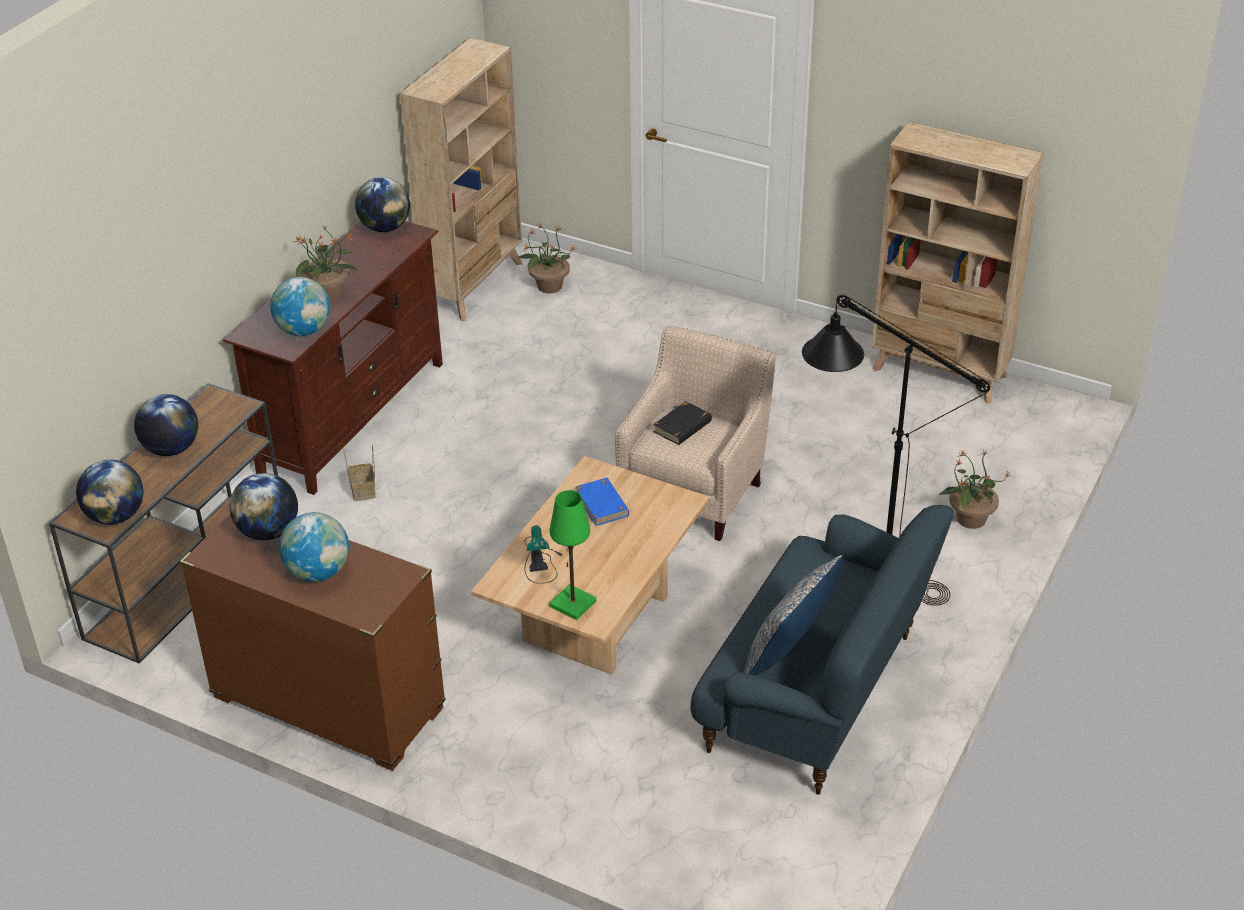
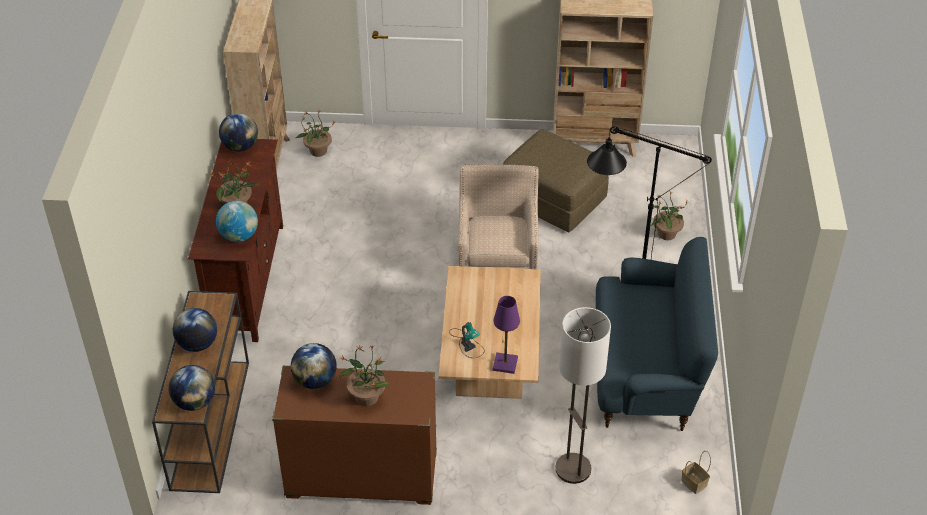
camera: 25 degrees left, 5 degrees up
(318, 572) = (366, 396): globe -> potted plant
(364, 491) = (289, 329): basket -> basket (695, 483)
(572, 604) = (505, 364): green table lamp -> purple table lamp
(602, 504) = (480, 294): blue book -> none
(621, 792) = (572, 469): none -> floor lamp
(683, 426) = (491, 228): black book -> none
(789, 656) = (644, 355): pillow -> none
(832, 429) = (554, 200): none -> brown ottoman

